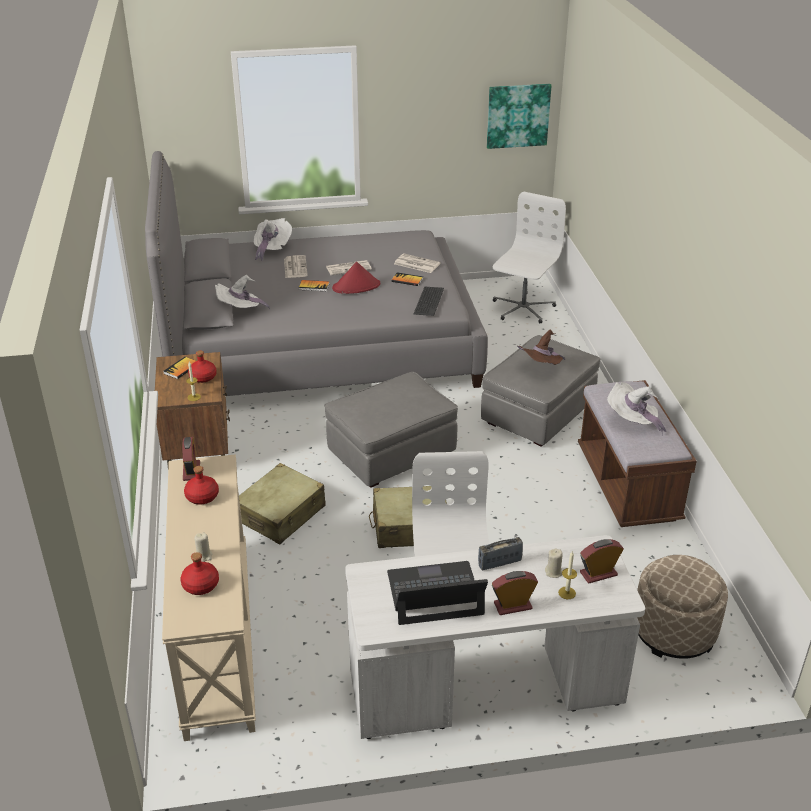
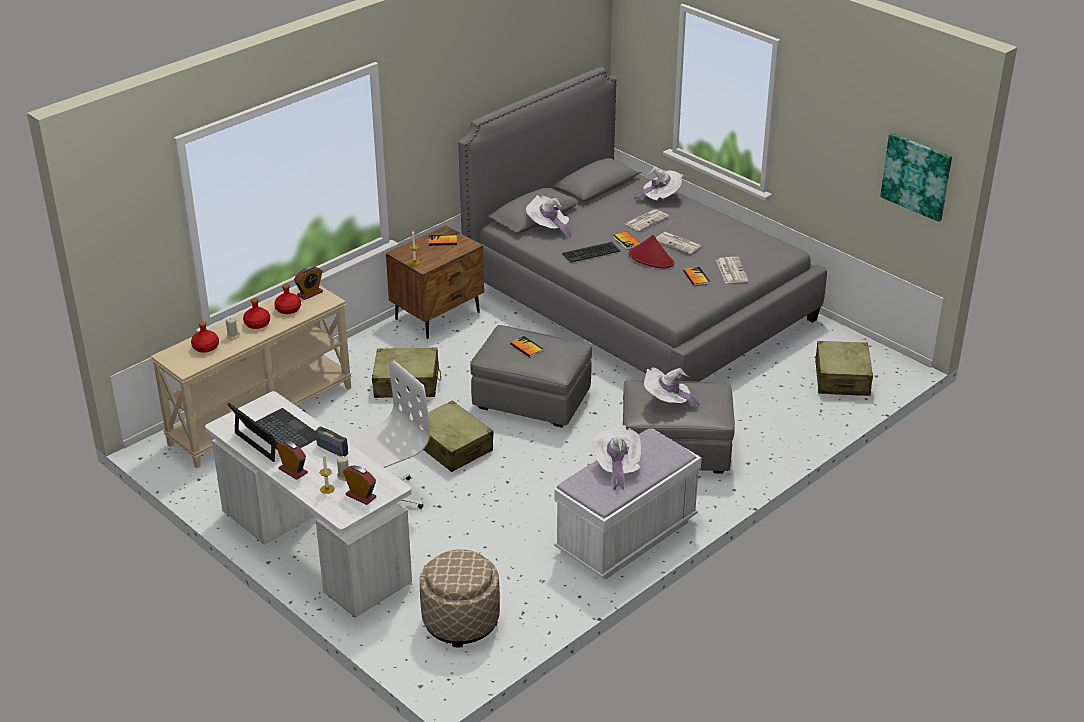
camera: 55 degrees right, 0 degrees up
(202, 377) = (442, 254): red bottle -> red bottle (257, 323)
(384, 402) = (526, 347): none -> book
(428, 301) = (672, 300): keyboard -> keyboard (591, 252)
(522, 308) = (842, 379): white office chair -> beige suitcase
(540, 369) = (667, 402): brown hat -> white hat
(627, 485) = (626, 536): brown bench -> white bench

